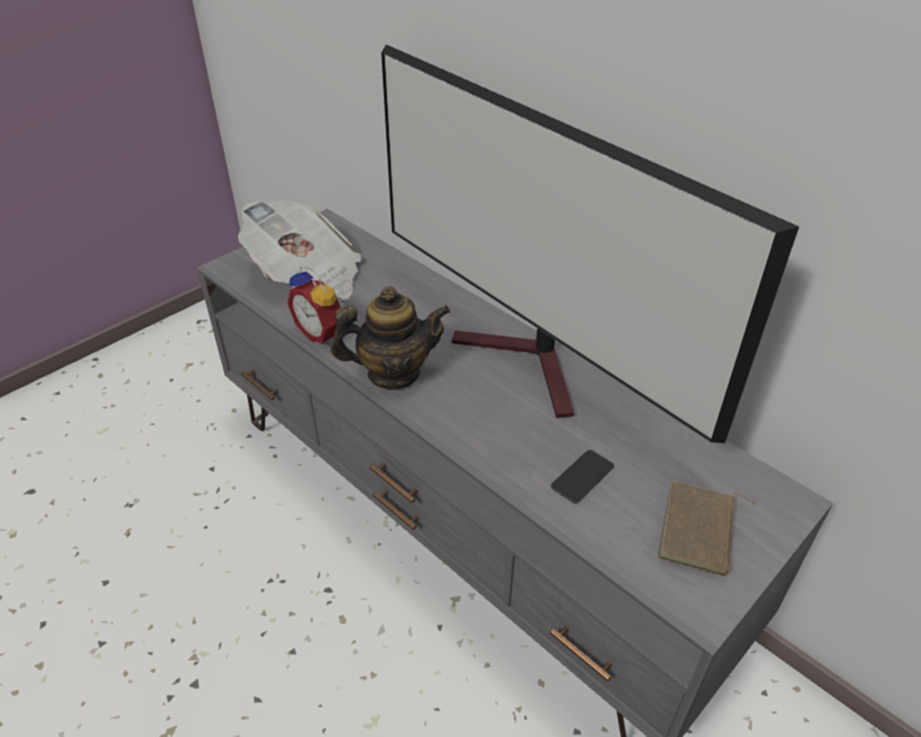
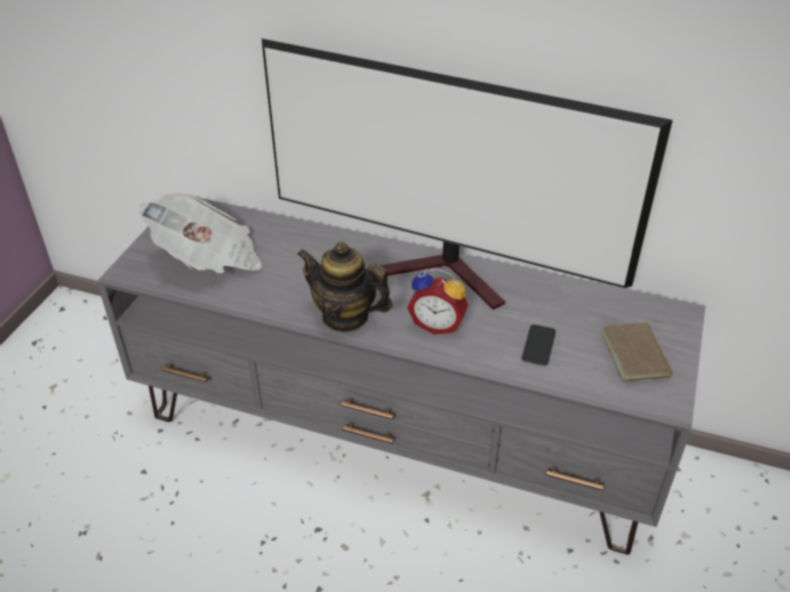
camera: 25 degrees left, 0 degrees up
(322, 332) = (261, 302): alarm clock -> alarm clock (438, 324)
(393, 373) = (345, 316): teapot -> teapot turned 120 degrees counterclockwise

